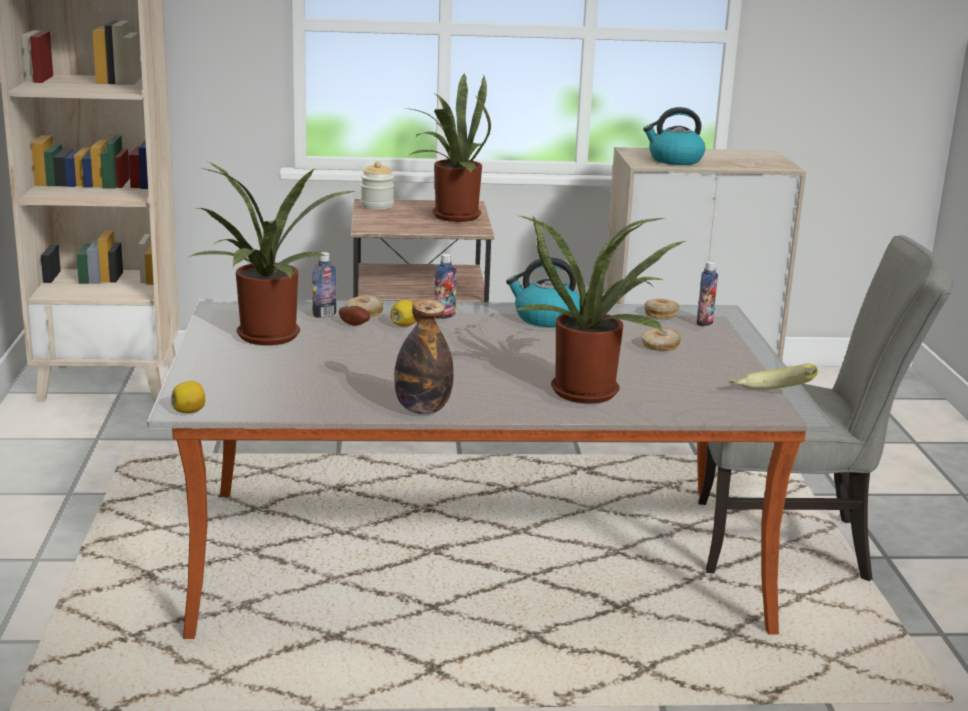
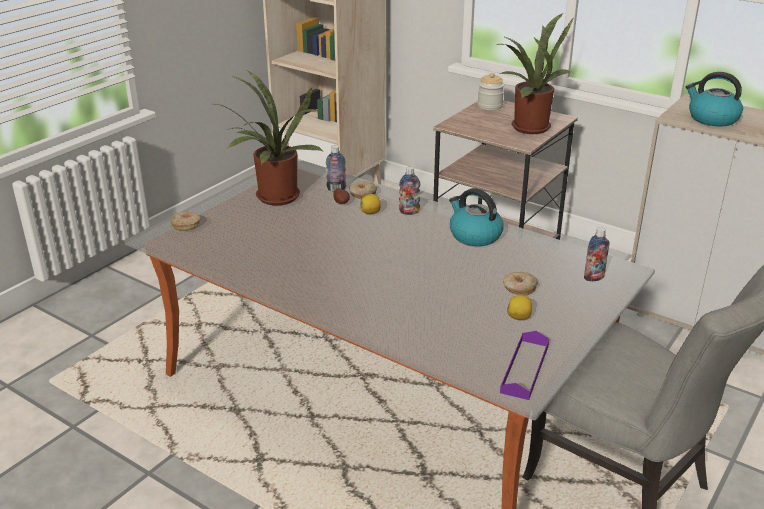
camera: 40 degrees right, 10 degrees up
(189, 411) = (151, 241): lemon -> lemon (519, 317)
(422, 409) = (271, 286): bottle -> none
(589, 390) = (400, 310): potted plant -> none
(660, 314) = (570, 258): donut -> donut (186, 225)
(769, 397) = (525, 368): banana -> purple tray

